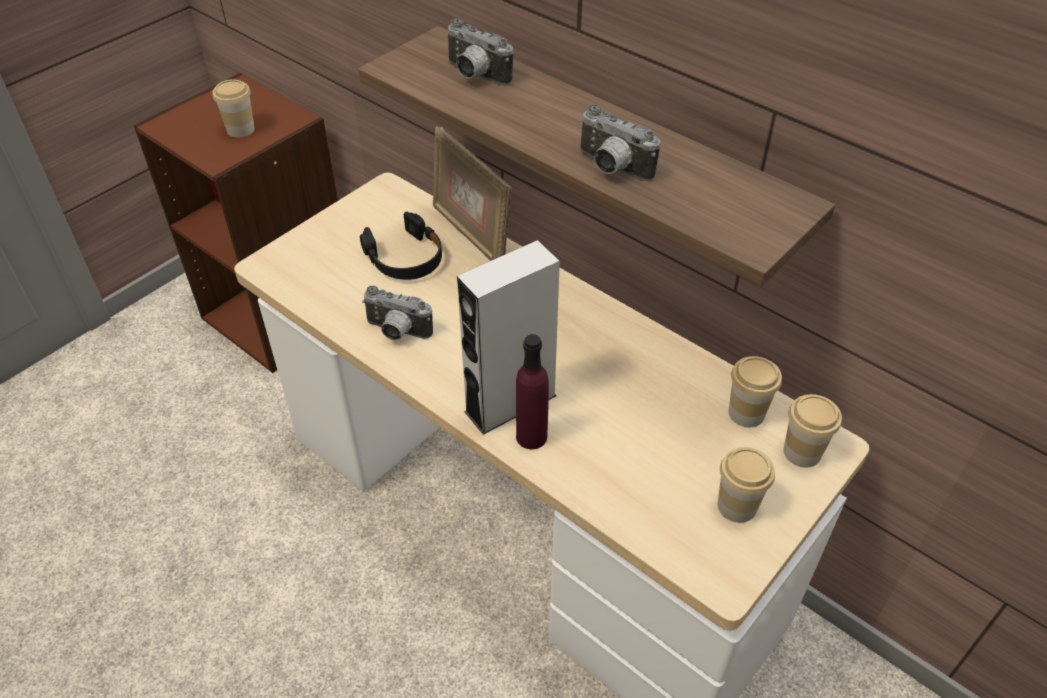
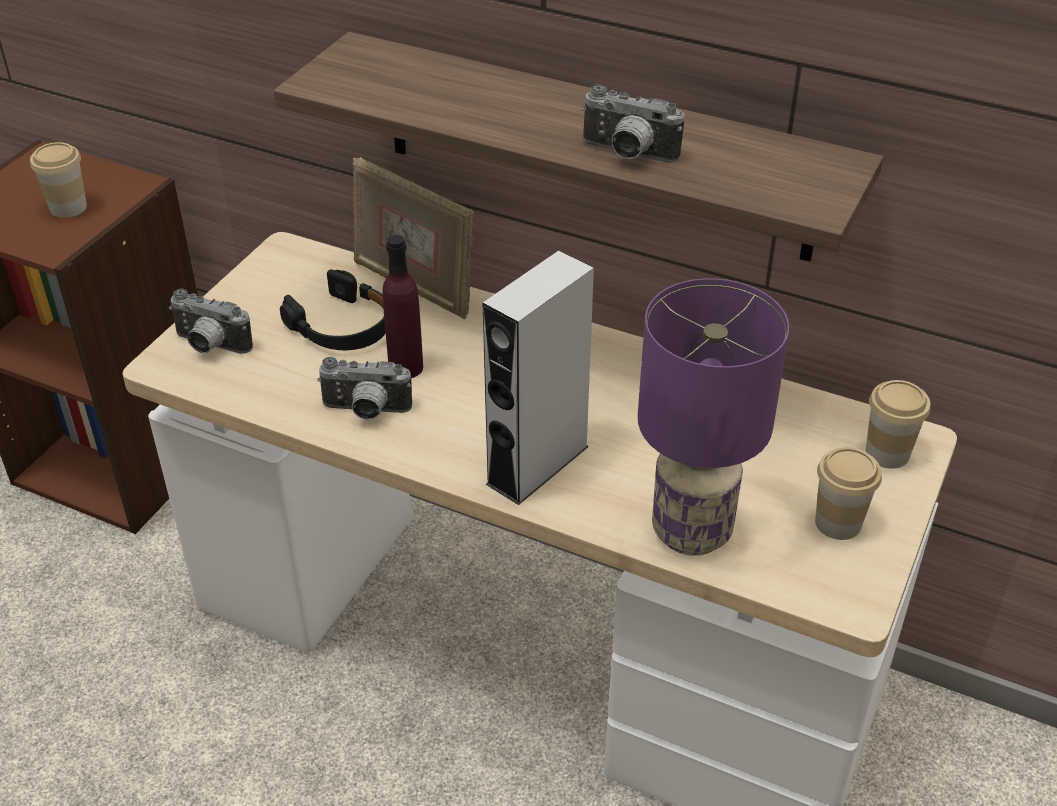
camera: 15 degrees left, 5 degrees down
(474, 76) = (420, 80): camera -> camera (209, 346)
(531, 436) = (577, 496): purple bottle -> purple bottle (406, 367)
(611, 488) = (691, 533): none -> purple table lamp
(746, 413) = (811, 424): cup -> none

